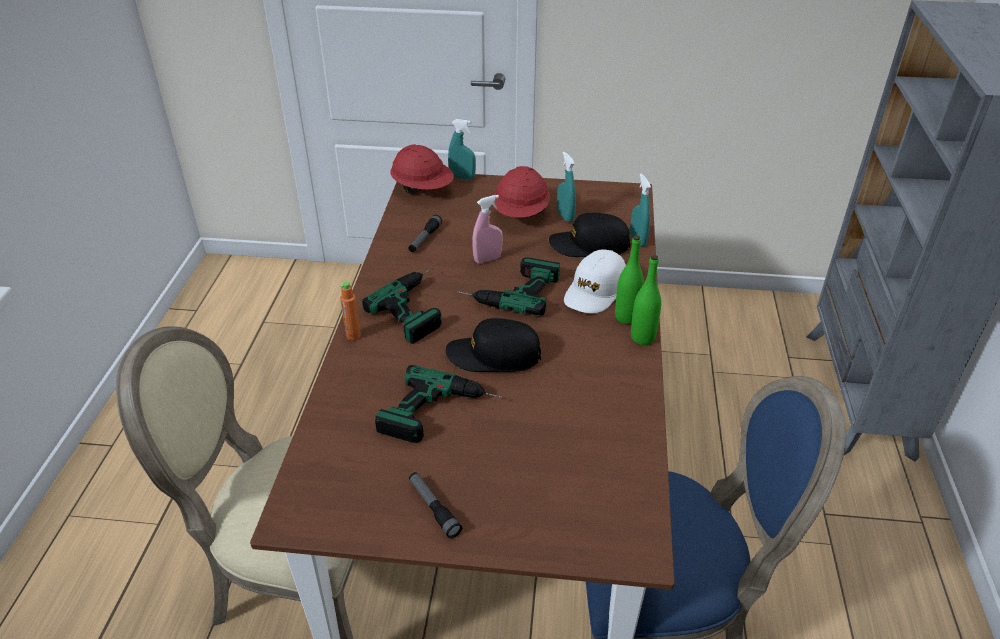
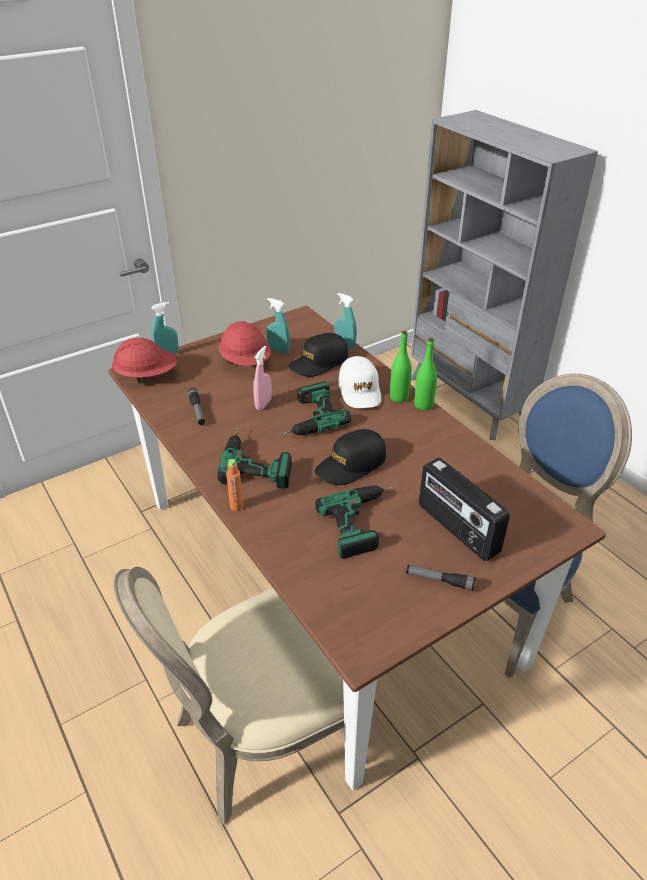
camera: 40 degrees left, 0 degrees up
(514, 474) = (457, 529): none -> radio

